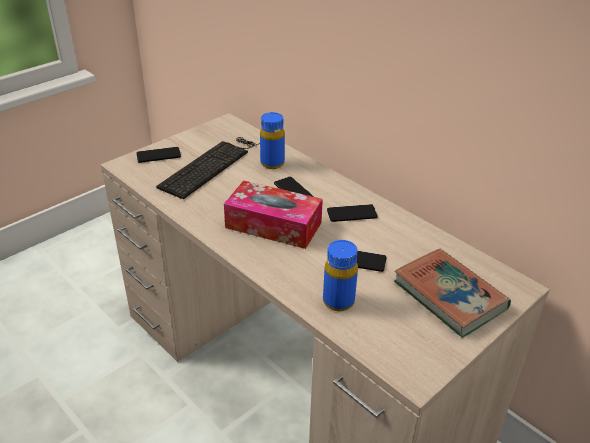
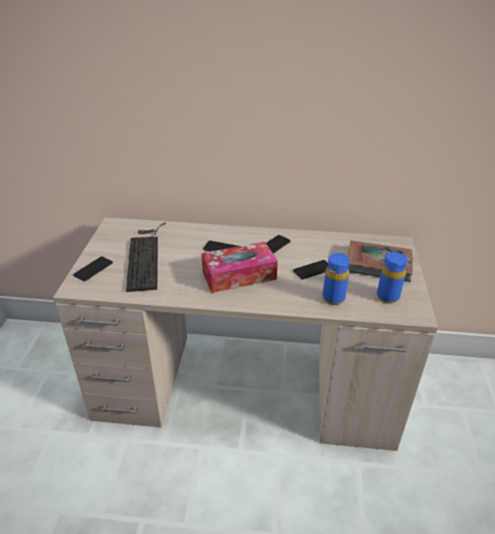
camera: 40 degrees left, 0 degrees up
(272, 163) = (184, 238): blue bottle -> blue bottle (387, 297)

